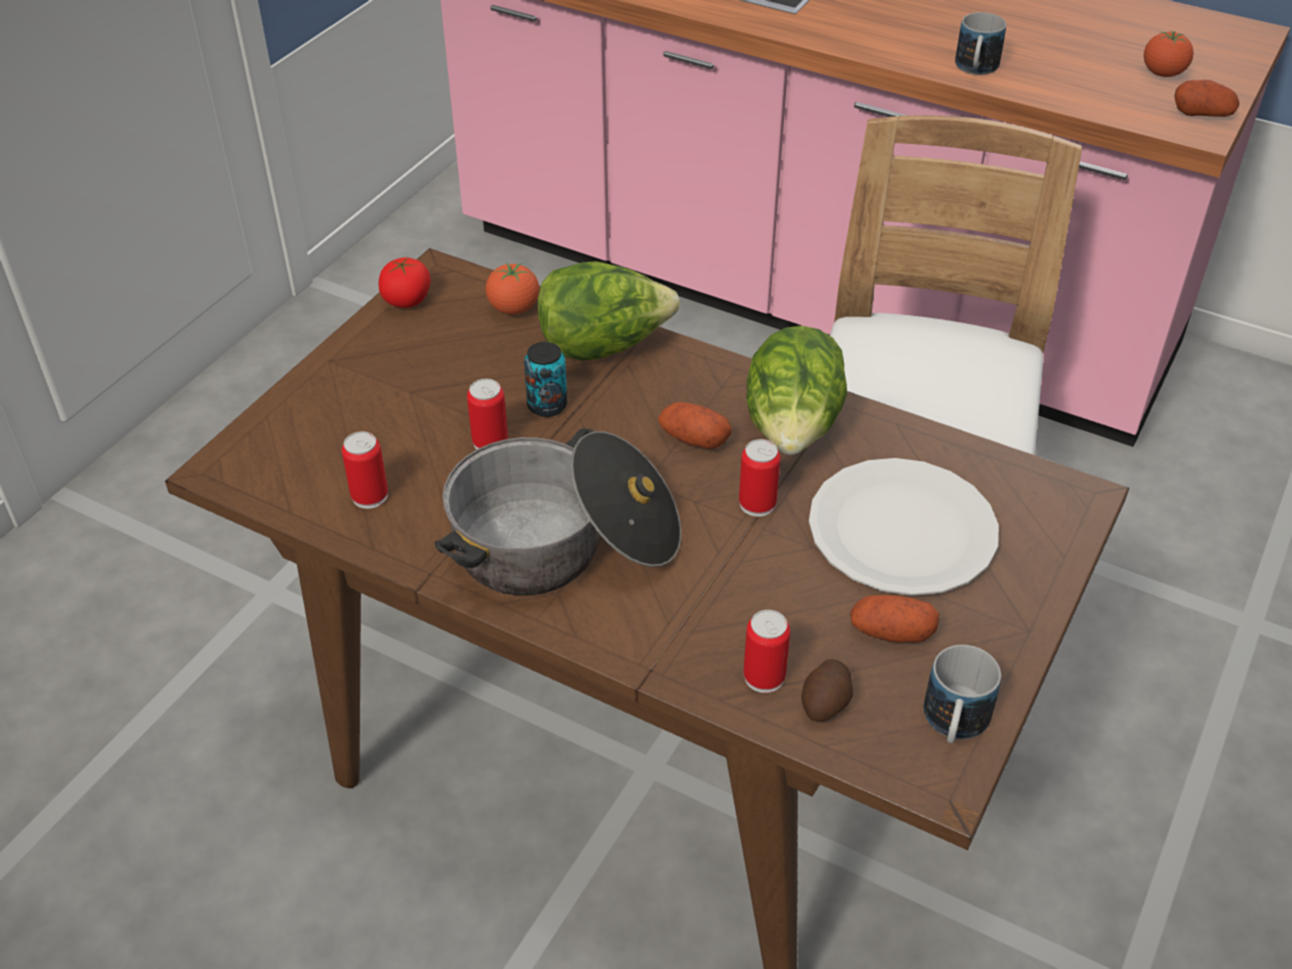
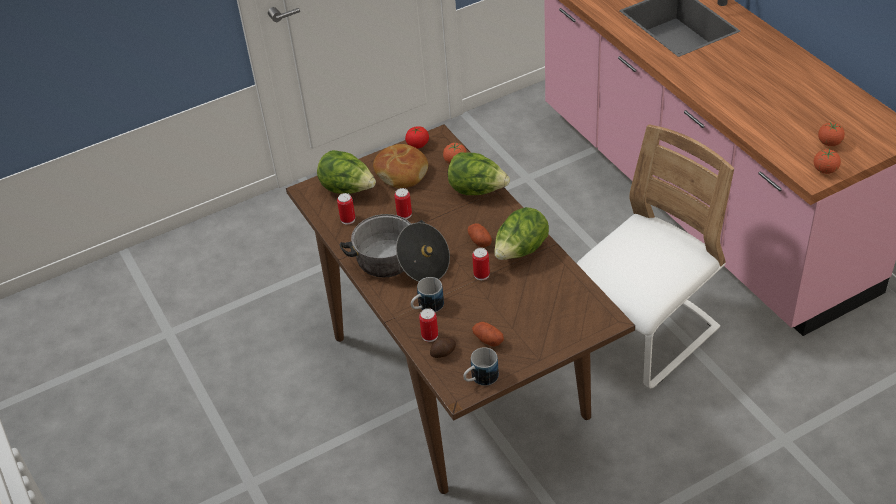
camera: 35 degrees right, 0 degrees up
(321, 434) = (348, 189): none -> lettuce
(416, 362) = (402, 172): none -> bread
(547, 405) = (436, 207): can -> none
(902, 529) = (527, 305): white plate -> none
(975, 70) = (735, 113): mug -> mug (426, 307)
(1202, 114) = (825, 170): potato -> tomato

